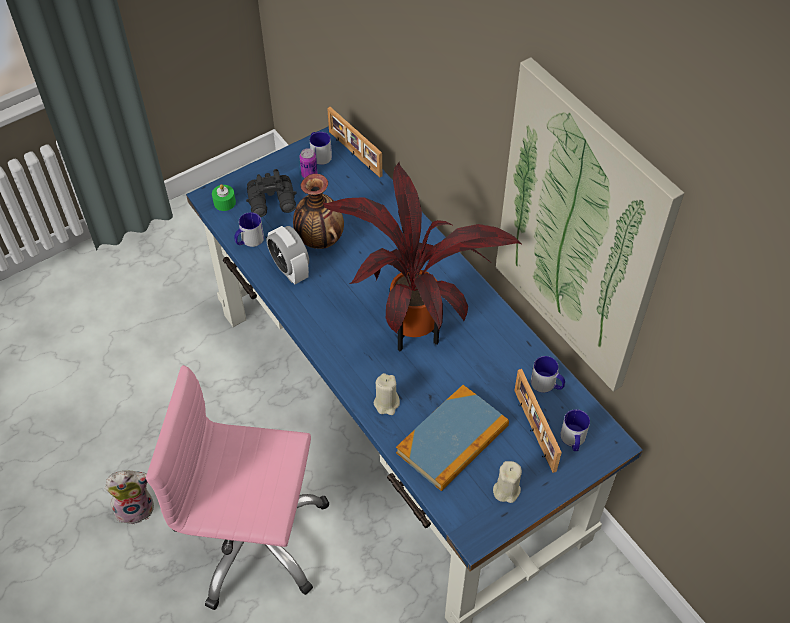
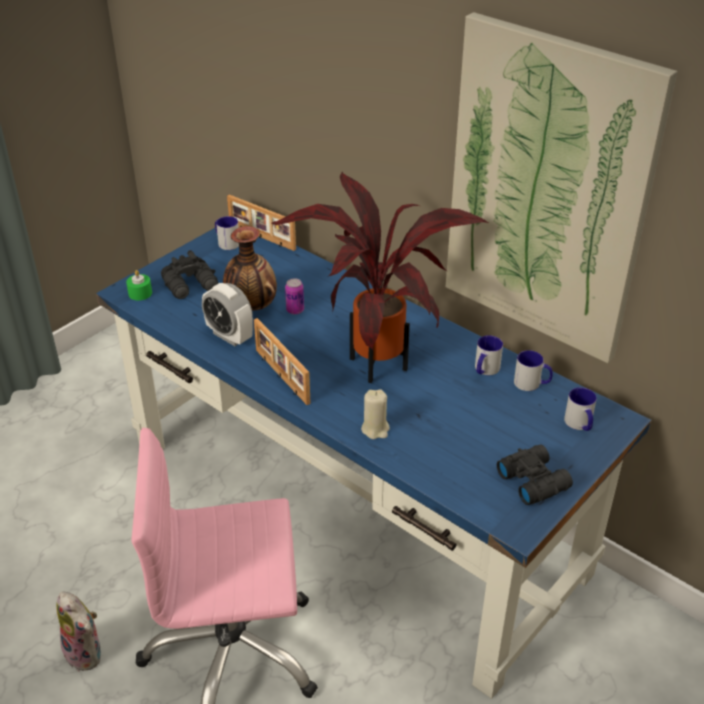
camera: 15 degrees left, 15 degrees down
(136, 507) = (87, 652): plush toy -> plush toy turned 75 degrees clockwise
(249, 240) = (177, 319): mug -> mug (485, 370)
(309, 174) = (221, 259): can -> can (295, 310)
(452, 440) = (458, 447): book -> none
(506, 490) = (533, 480): beige candle -> black binoculars
(533, 430) = (536, 424): picture frame -> picture frame (281, 376)

